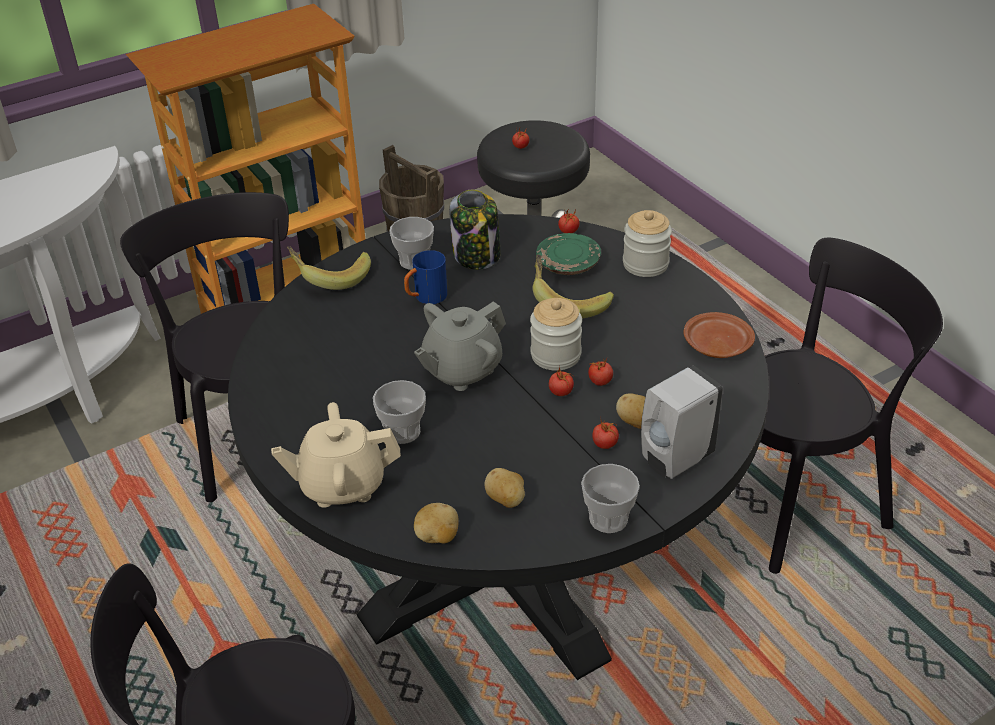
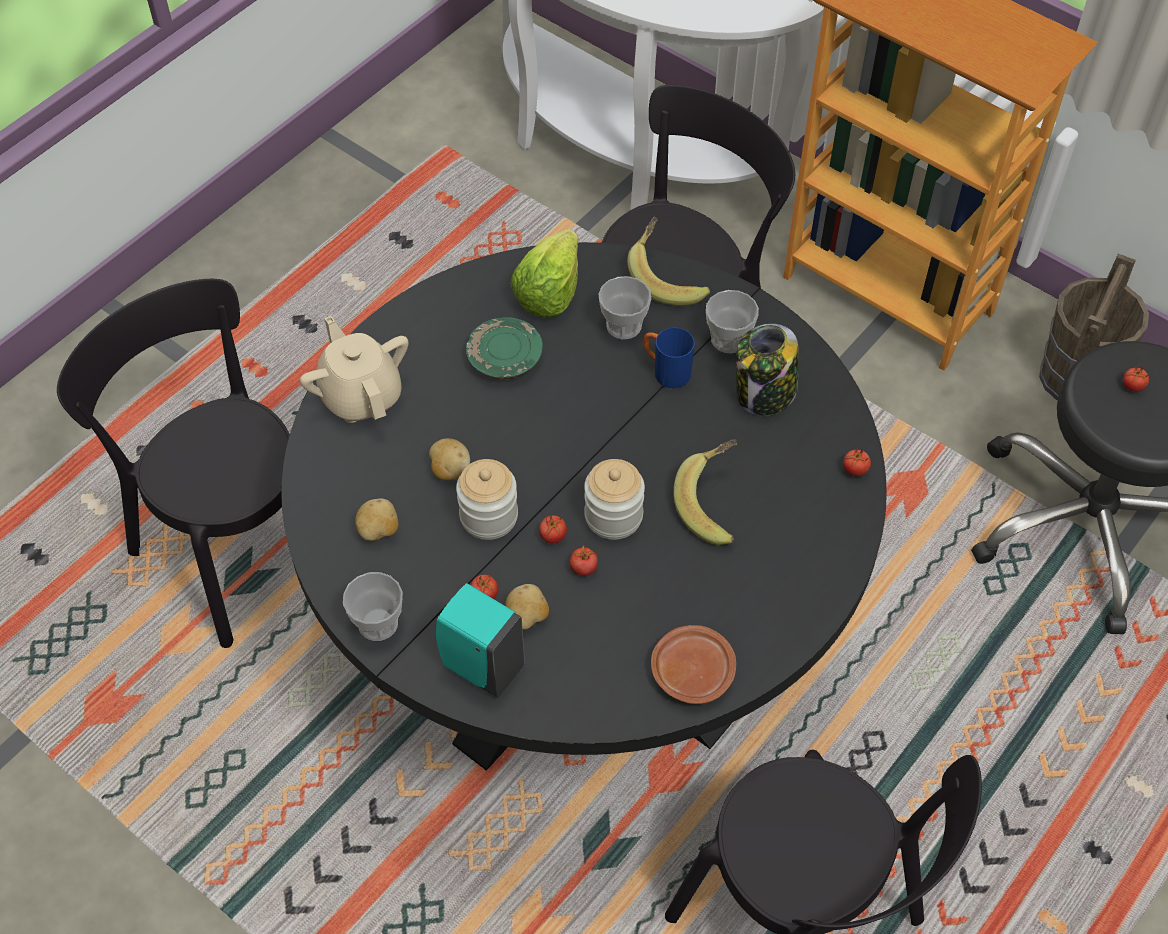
camera: 70 degrees right, 15 degrees up
(301, 343) = (549, 292): none -> lettuce
(402, 431) = (448, 418): cup -> cup (623, 326)
(437, 537) = (316, 490): potato -> potato (449, 470)
(461, 370) = (557, 438): grey teapot -> none
(568, 264) = (788, 486): green plate -> green plate (504, 358)
(645, 264) = (823, 565): jar -> jar (489, 516)
(674, 460) = (480, 665): white soap dispenser -> turquoise soap dispenser

